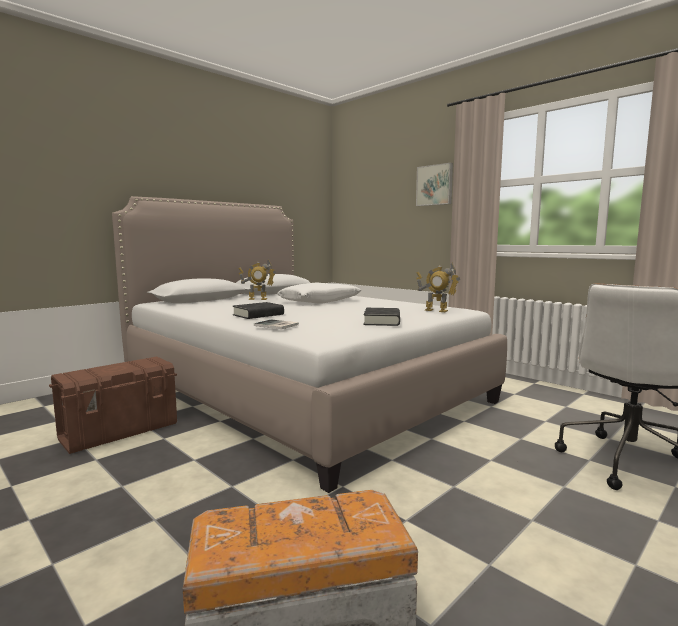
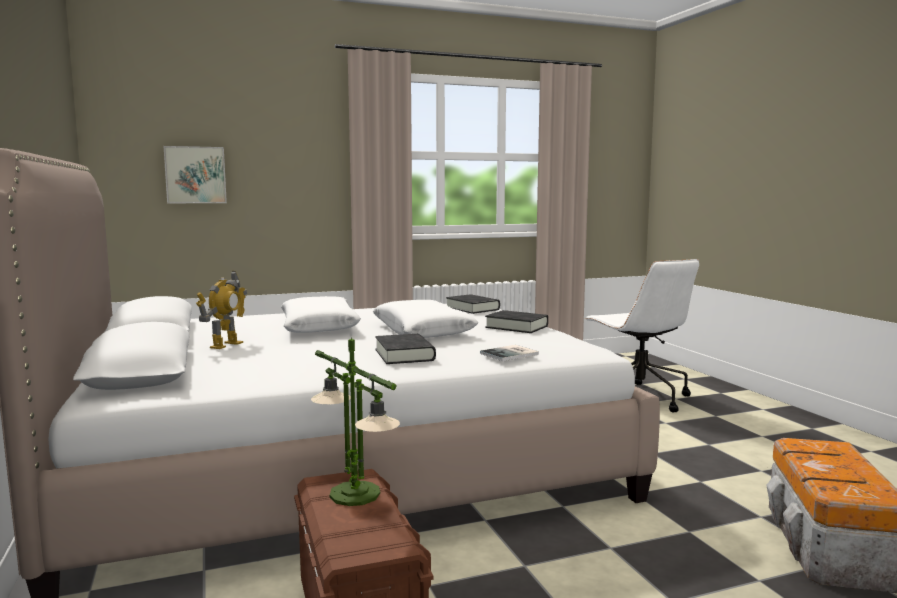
camera: 65 degrees left, 0 degrees up
(135, 365) = (354, 494): none -> table lamp
(333, 311) = (423, 331): none -> white pillow
(435, 185) = (309, 147): picture -> picture (195, 175)
(436, 310) = (472, 308): toy robot -> black book

